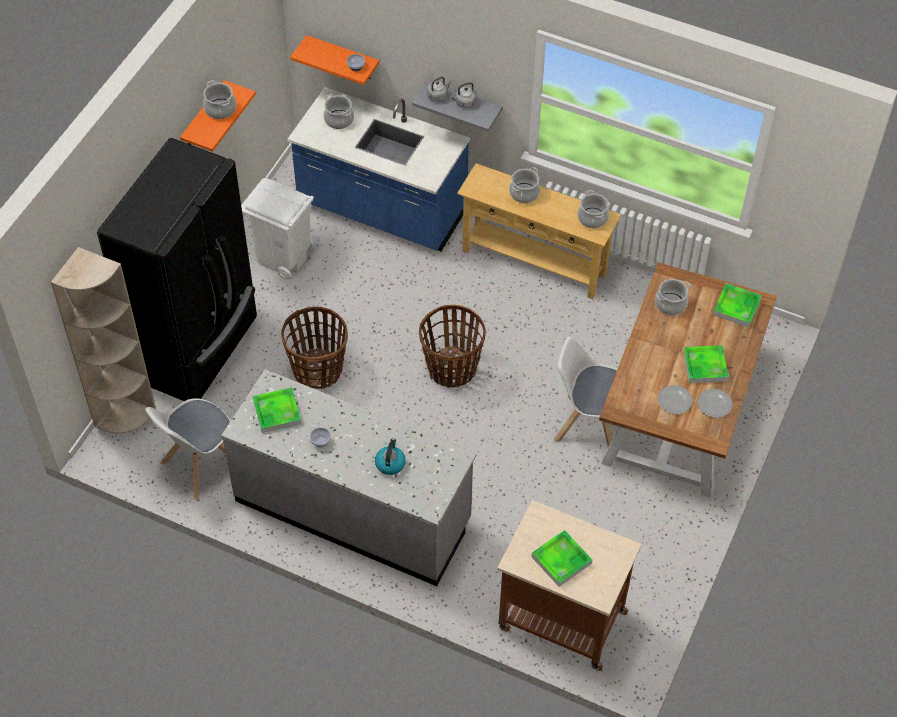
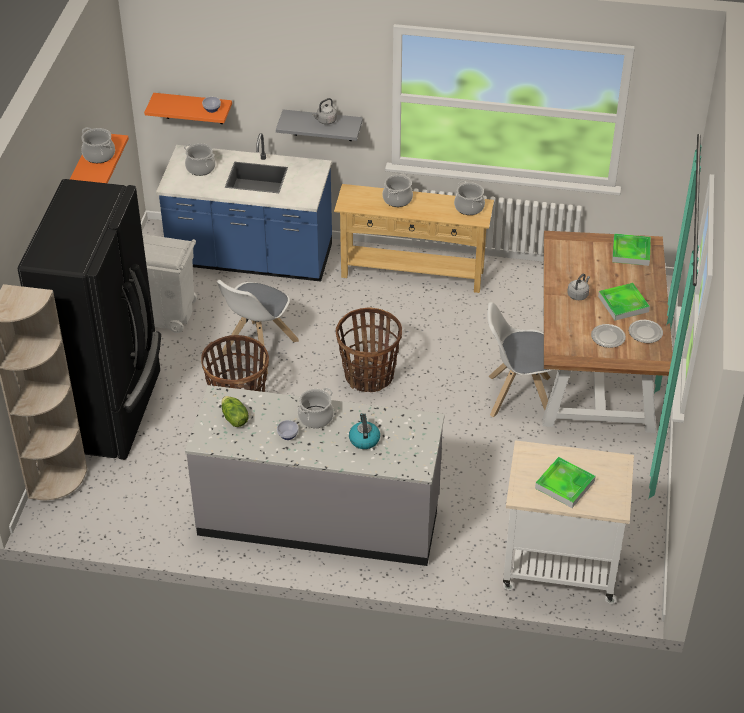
camera: 15 degrees left, 10 degrees down
(200, 464) = (149, 510): chair -> chair (257, 349)
(277, 412) = (234, 419): tray -> lettuce
(438, 95) = (298, 119): grey kettle -> grey kettle (578, 294)
(561, 620) = (559, 568): brown cart -> white cart
(670, 304) = (570, 261): cooking pot -> cooking pot (315, 417)

